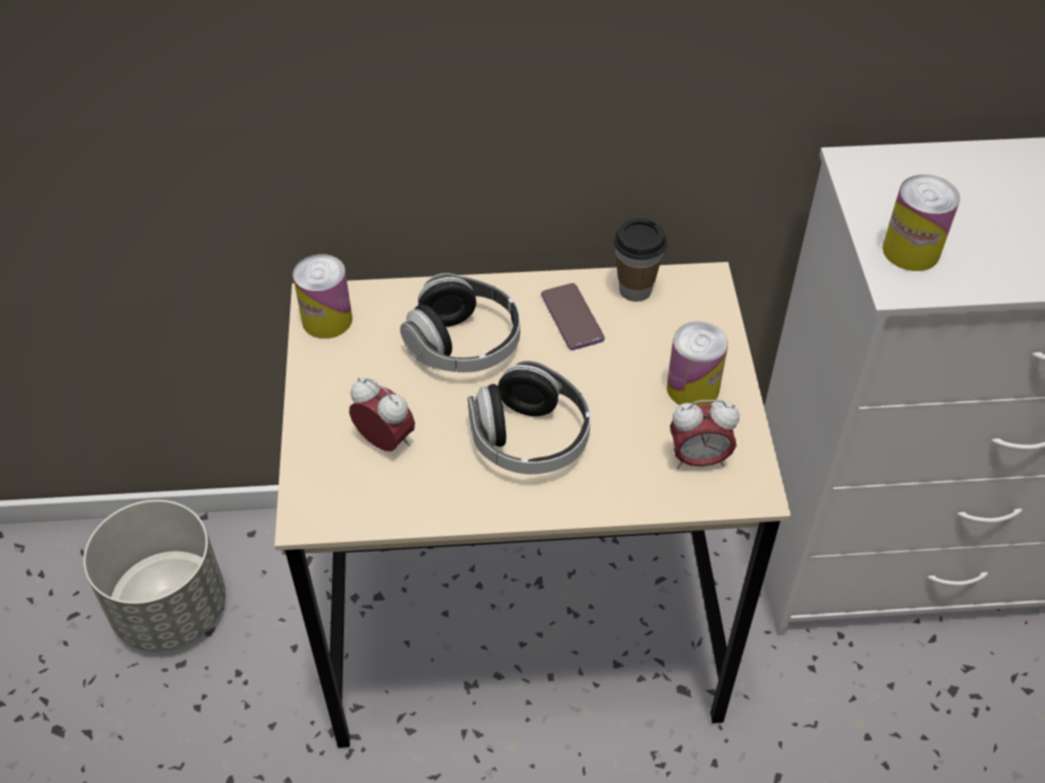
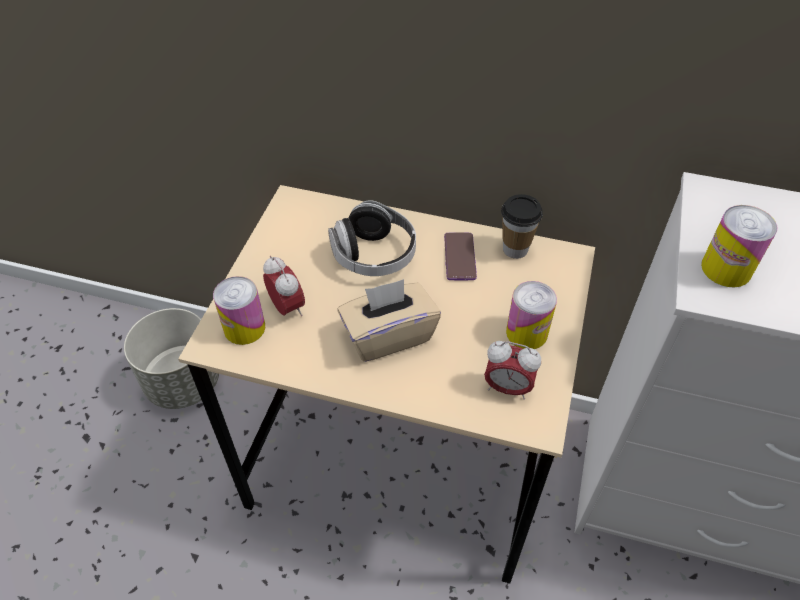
camera: 20 degrees right, 0 degrees up
(327, 320) = (290, 214): can -> can (244, 328)
(529, 439) = (388, 335): headphones -> beige tissue box

